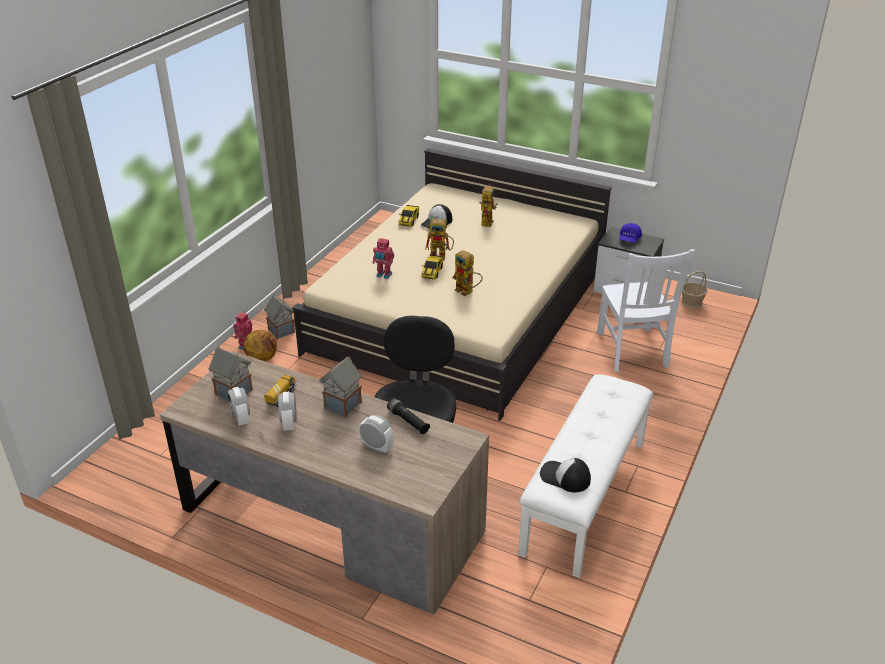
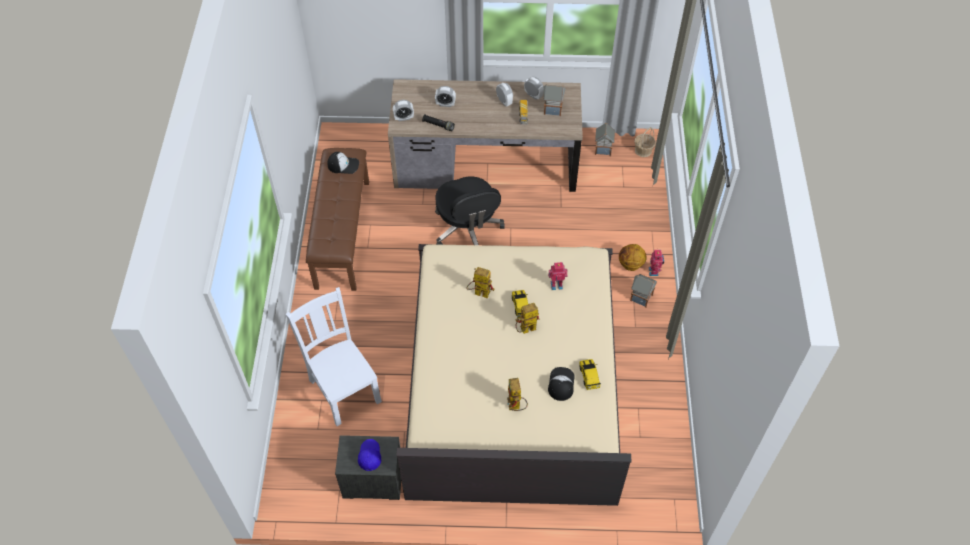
camera: 155 degrees right, 20 degrees up
(342, 406) = (483, 122): toy house -> toy house (603, 149)
(452, 447) = (404, 118): none -> alarm clock
(585, 497) = (342, 233): white bench -> brown bench
(691, 303) = (302, 485): basket -> basket (643, 150)

